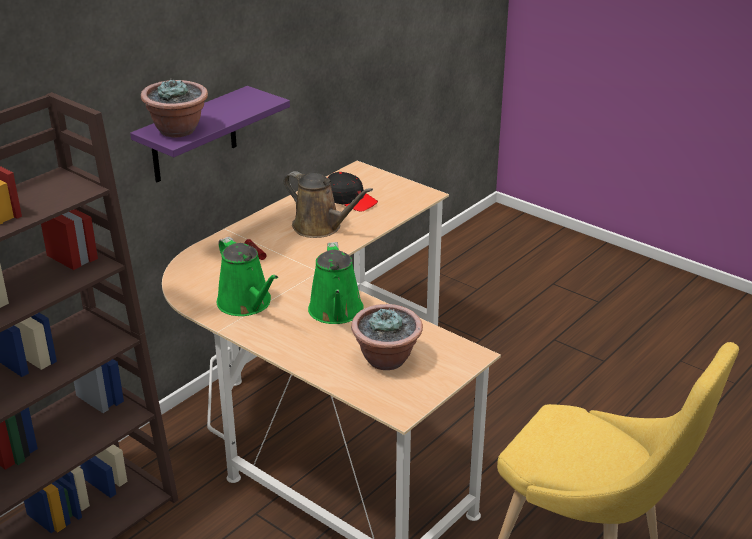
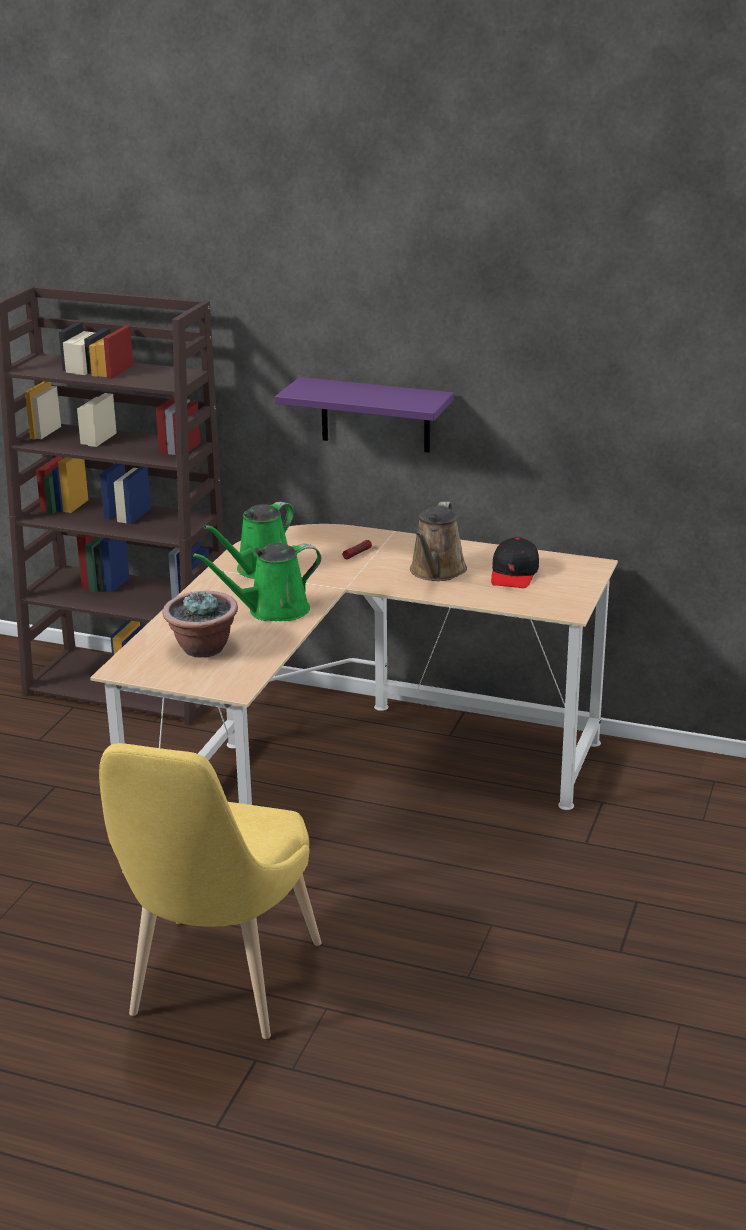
camera: 70 degrees right, 5 degrees down
(178, 130) = (317, 389): potted plant -> none

